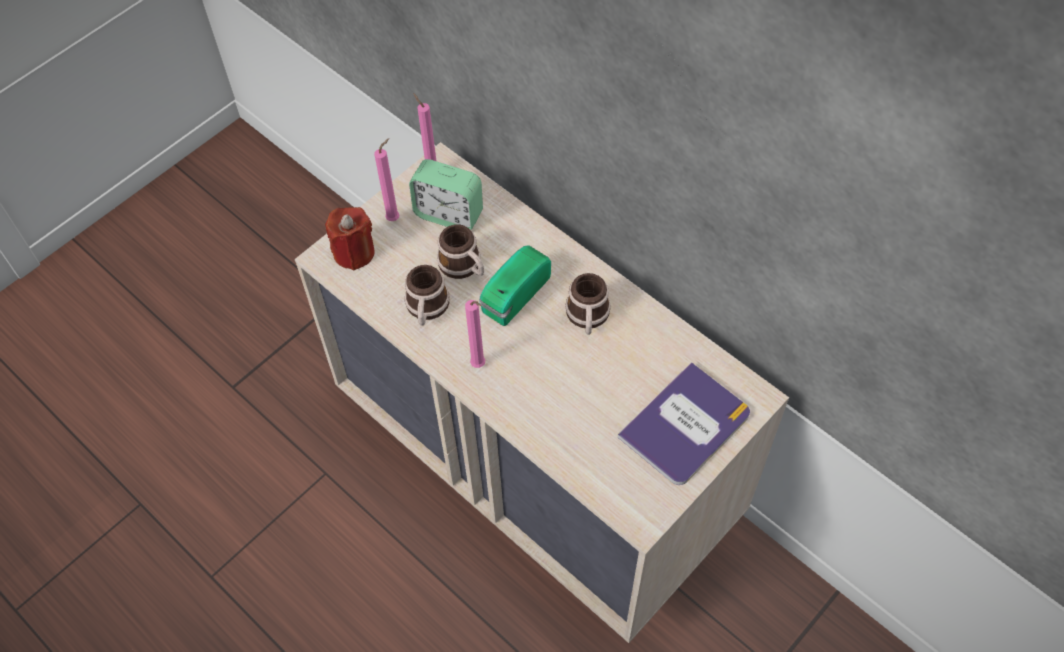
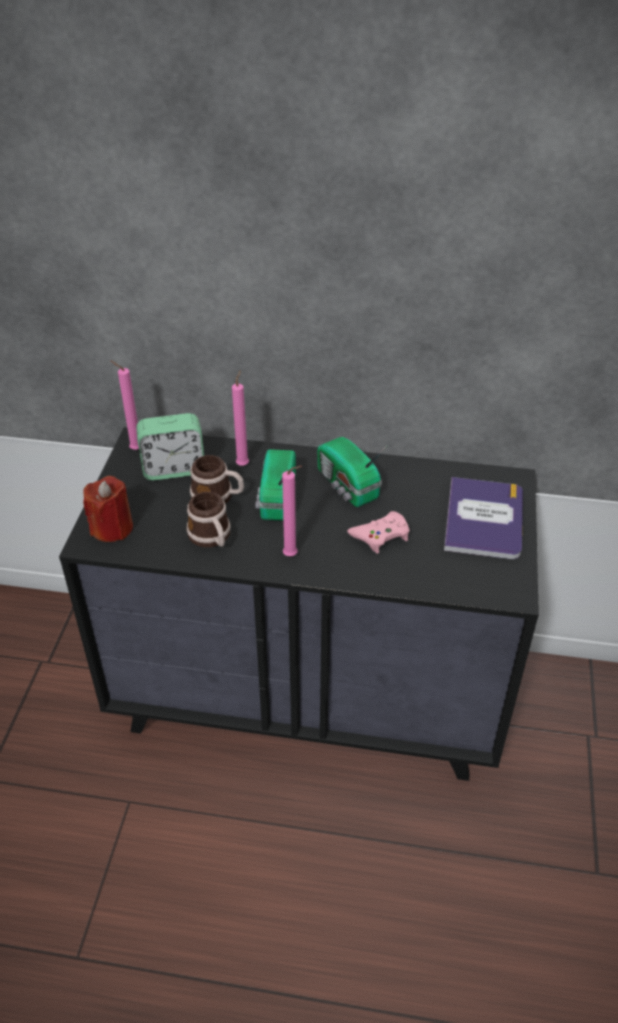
camera: 35 degrees left, 15 degrees down
(395, 218) = (128, 490): pink candle -> pink candle (243, 464)
(537, 468) = (310, 696): beige dresser -> black dresser
(574, 389) = (381, 535): none -> pink game controller
(587, 317) = (347, 486): mug -> radio

